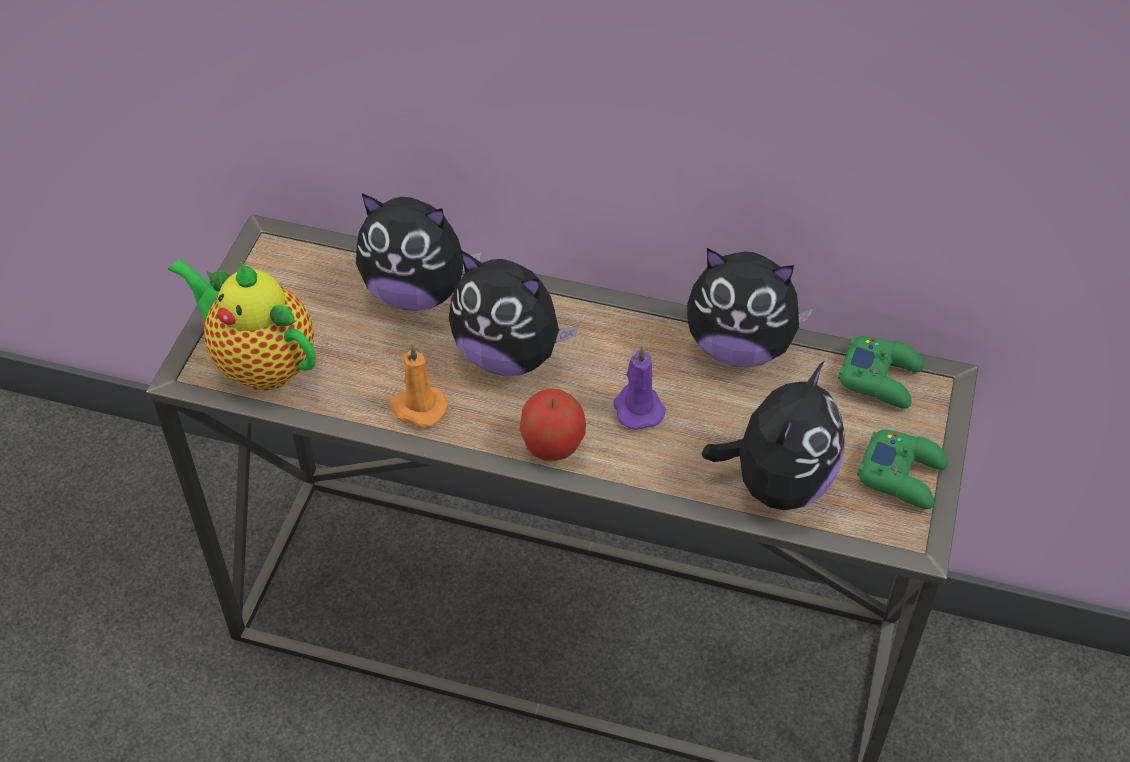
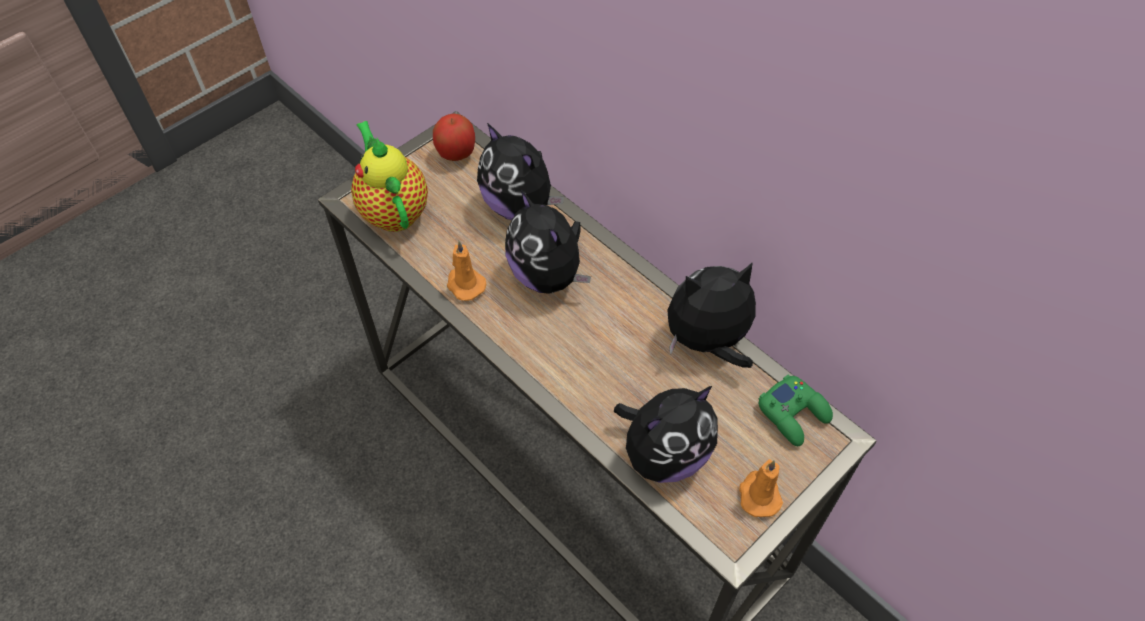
camera: 30 degrees right, 5 degrees up
(553, 445) = (531, 351): apple -> apple (456, 153)
(637, 407) = (606, 352): purple candle -> none
(739, 346) = (707, 342): plush toy -> plush toy turned 120 degrees clockwise
(902, 474) = (758, 494): green game controller -> orange candle

